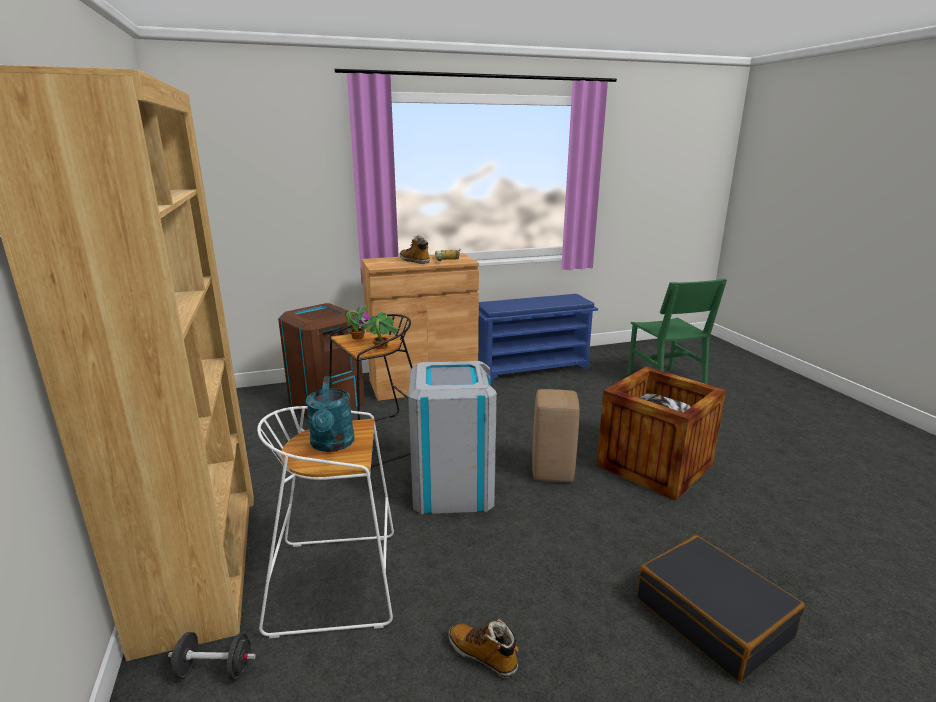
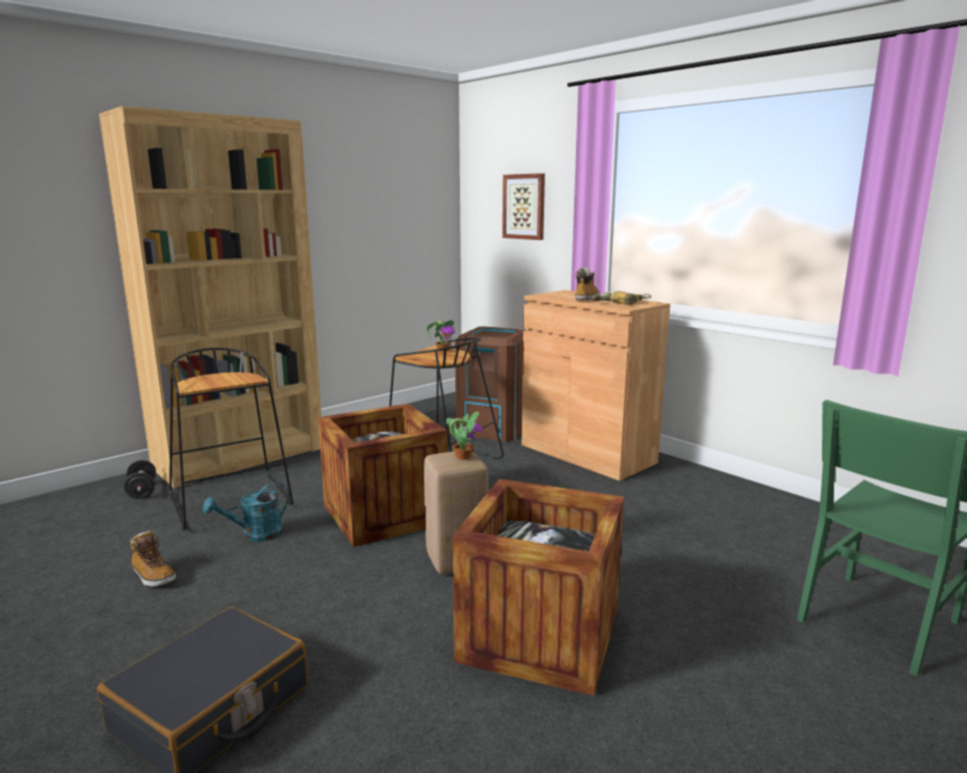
camera: 65 degrees right, 5 degrees down
(275, 185) = (524, 206): none -> picture
(332, 445) = (216, 379): turquoise watering can -> turquoise watering can (255, 535)
(338, 581) = (232, 502): white stool -> black stool
(380, 347) = (427, 359): potted plant -> potted plant (462, 456)
(452, 488) = (384, 514): grey trash can -> crate
(483, 655) = (153, 576): boot -> boot turned 120 degrees clockwise
(532, 367) = (732, 500): blue shoe rack -> none

